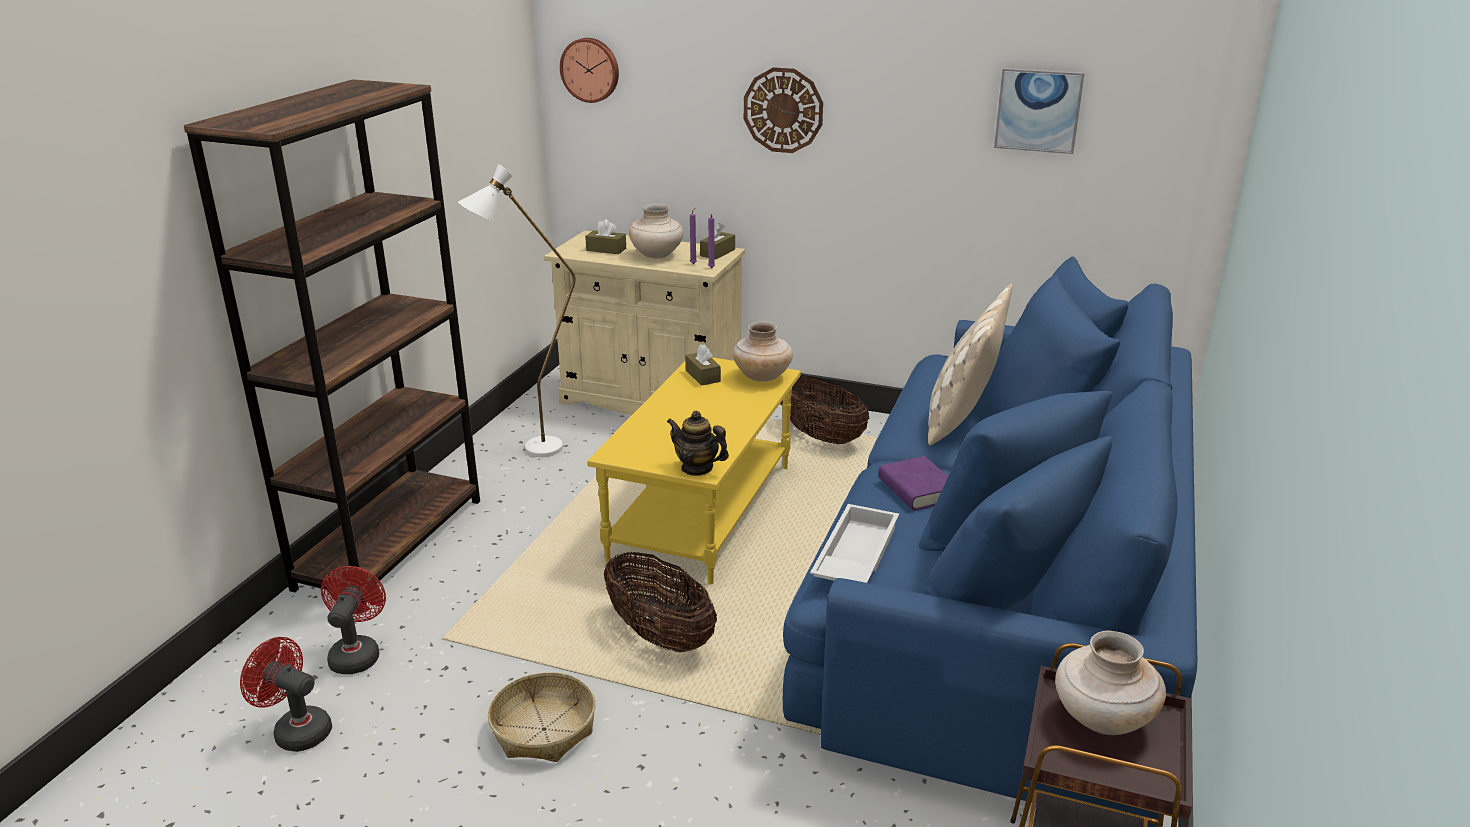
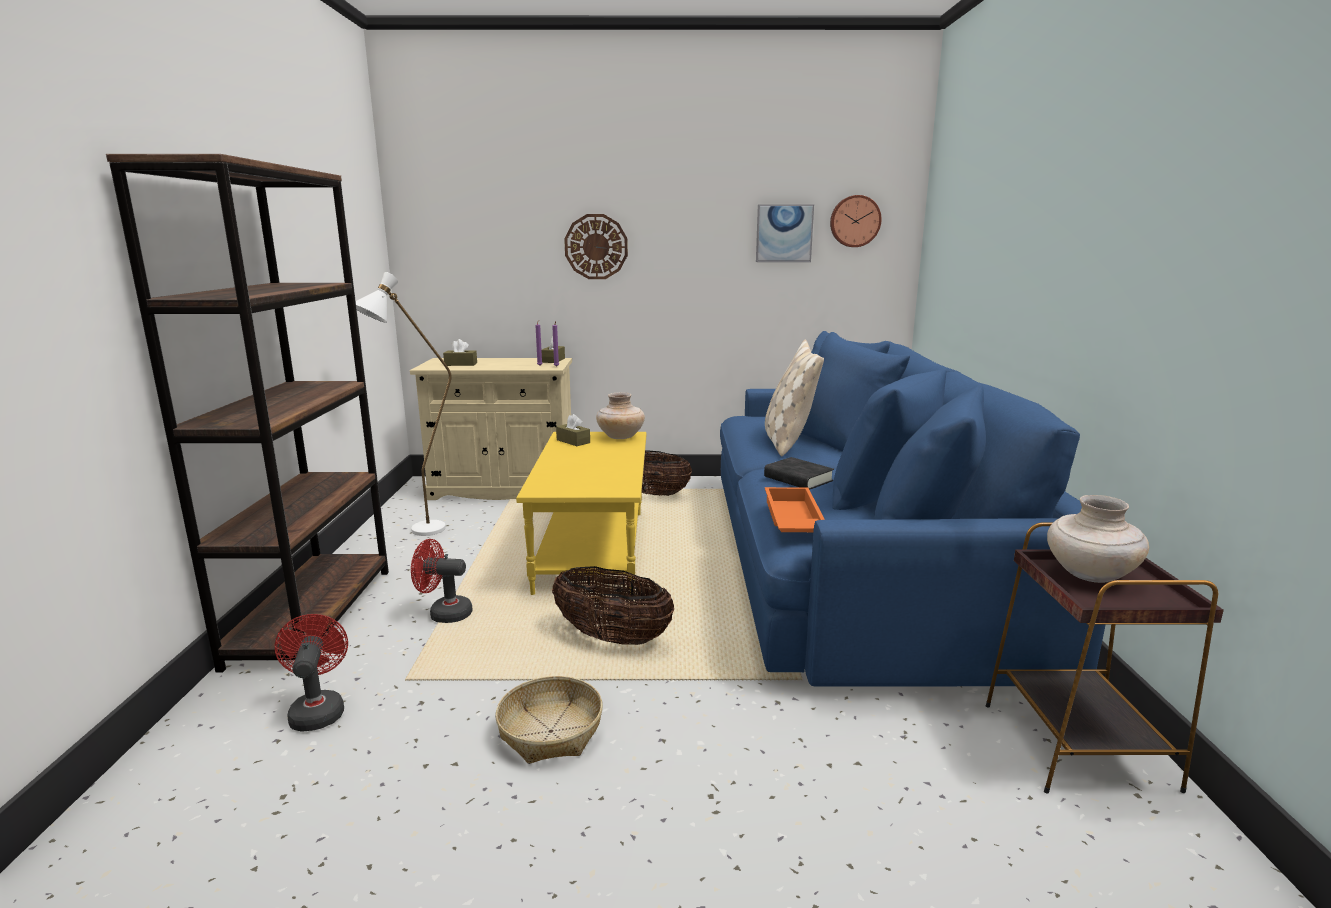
camera: 20 degrees left, 10 degrees down
(296, 730) = (275, 795): red fan -> red fan (444, 613)
(590, 69) = (433, 225): wall clock -> wall clock (854, 221)
(657, 255) = (506, 364): beige vase -> none
(697, 468) = (616, 489): teapot -> none
(854, 555) = (791, 520): white tray -> orange tray
(917, 489) = (798, 479): purple book -> black book

